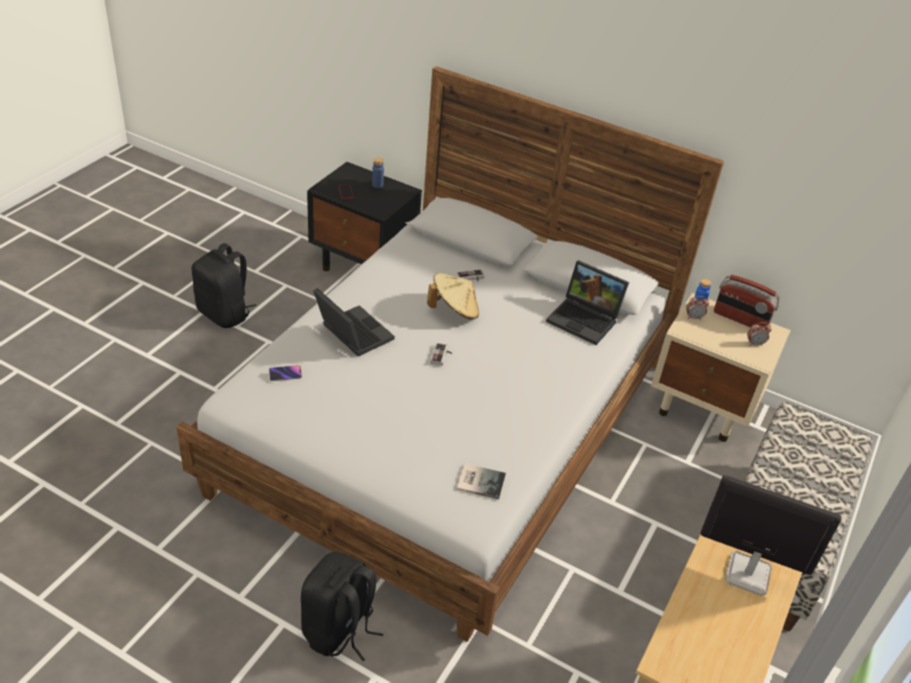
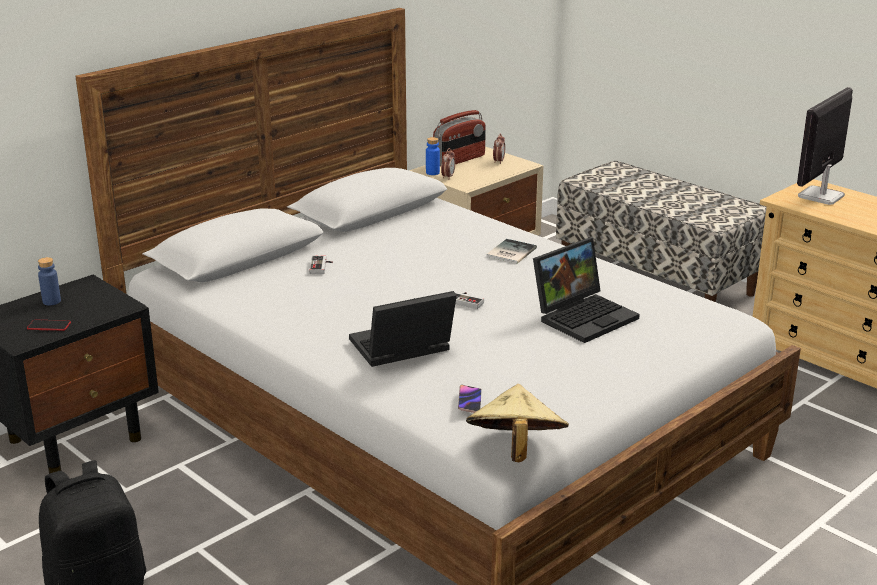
camera: 70 degrees left, 15 degrees down
(339, 630) = (755, 540): black backpack -> none
(454, 311) = (381, 284): beige hat -> beige hat (515, 450)
(480, 480) = (676, 308): book -> book (509, 252)
(585, 319) = (431, 221): laptop -> laptop (584, 316)

